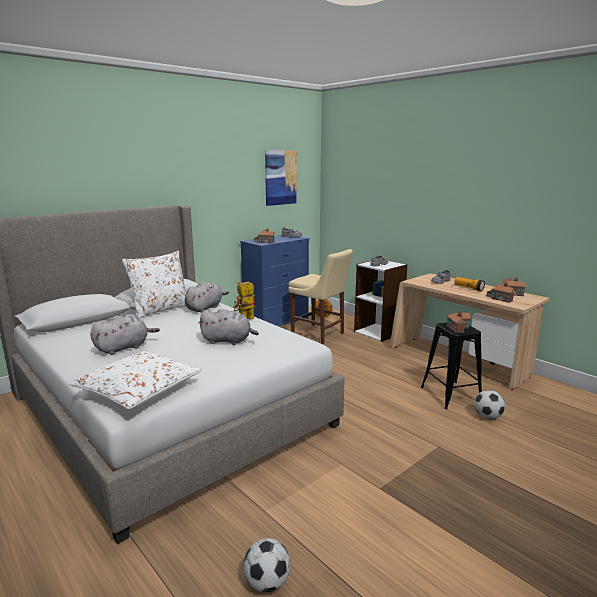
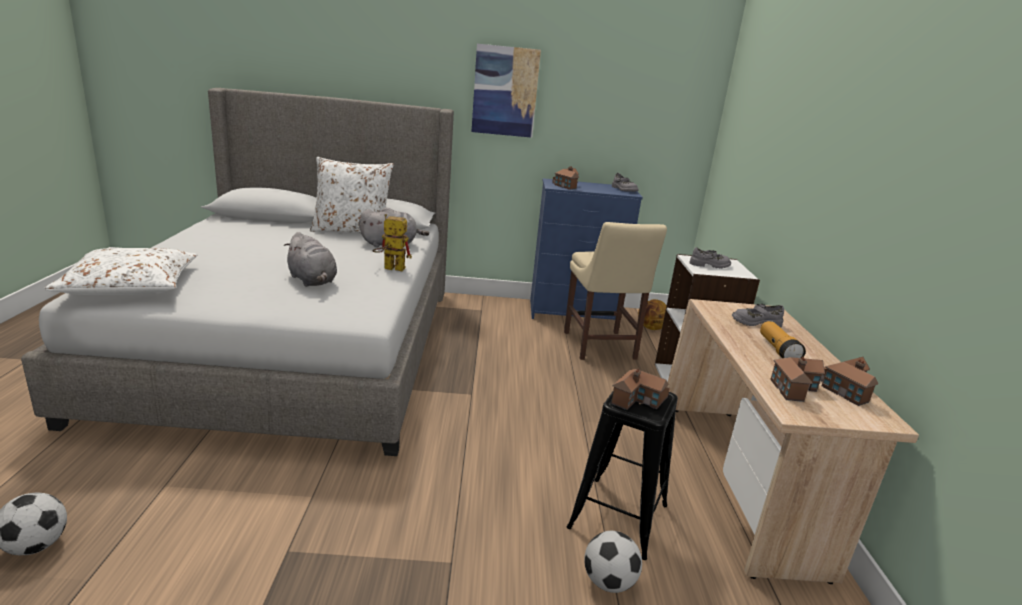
camera: 40 degrees right, 5 degrees up
(124, 348) = (227, 250): grey plush toy -> none
(280, 177) = (636, 94): picture -> picture (505, 91)

